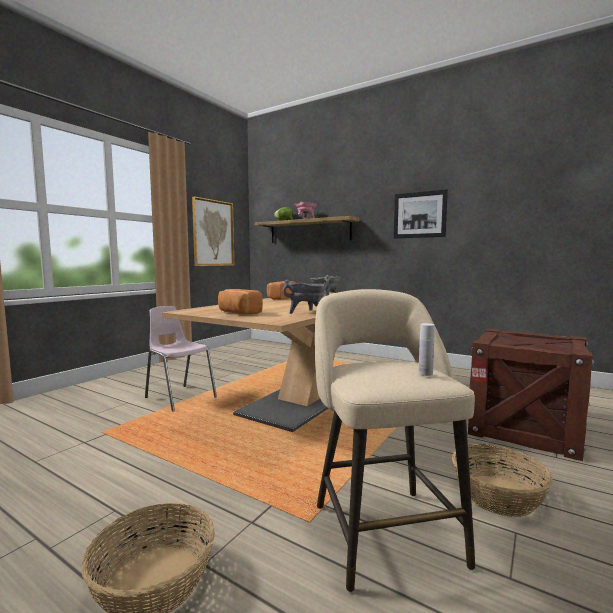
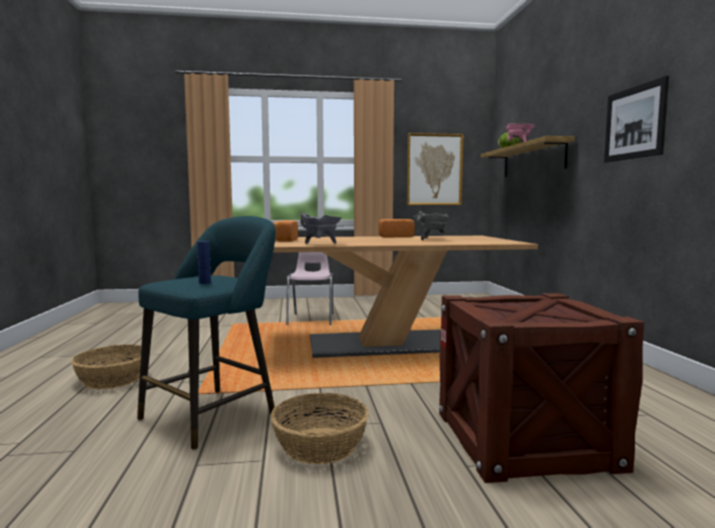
camera: 50 degrees right, 0 degrees up
(383, 528) = (214, 414): beige stool -> turquoise stool
(425, 373) = (204, 283): white bottle -> blue bottle

